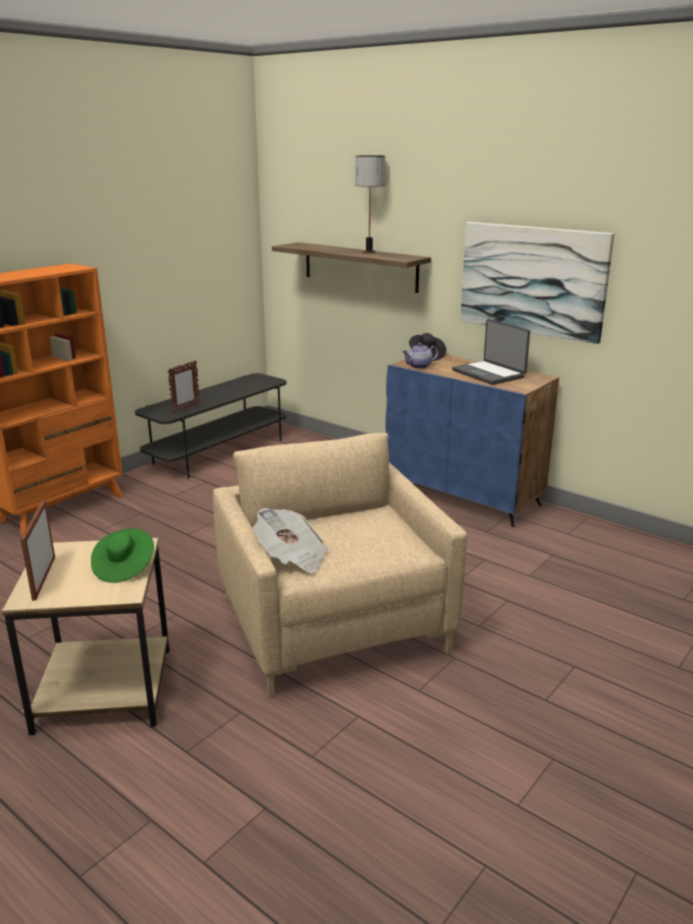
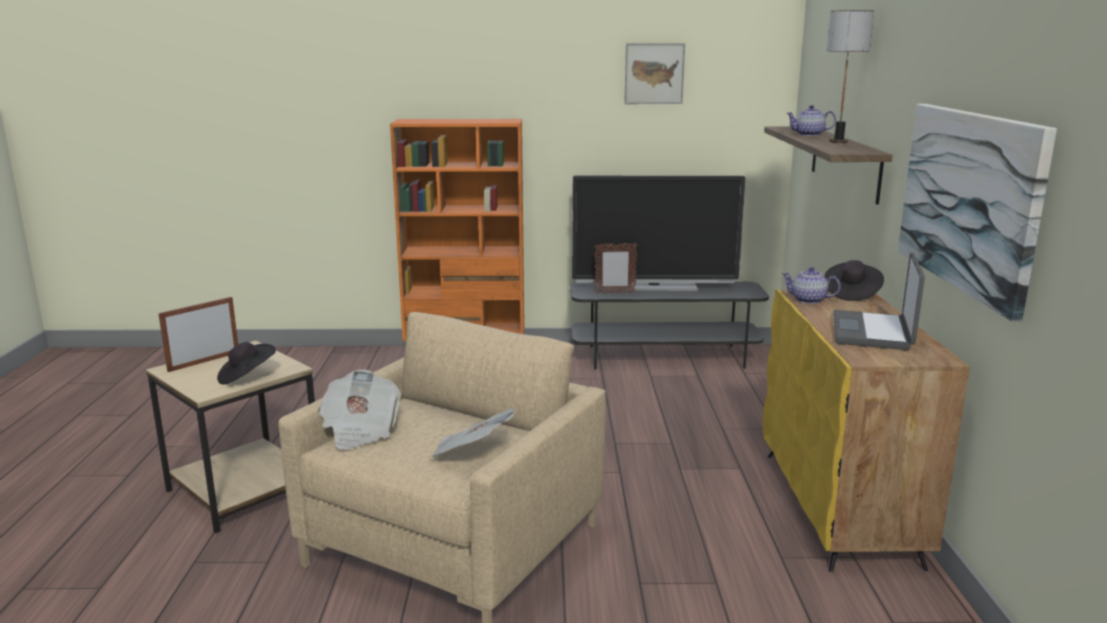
camera: 50 degrees right, 5 degrees down
(124, 568) = (246, 377): green hat -> black hat
(167, 208) = (654, 73): none -> picture
(201, 395) = (654, 286): none -> television
(330, 249) = (809, 135): none -> teapot
(390, 533) = (472, 453): none -> newspaper
(464, 495) = (839, 507): blue cabinet -> yellow cabinet

